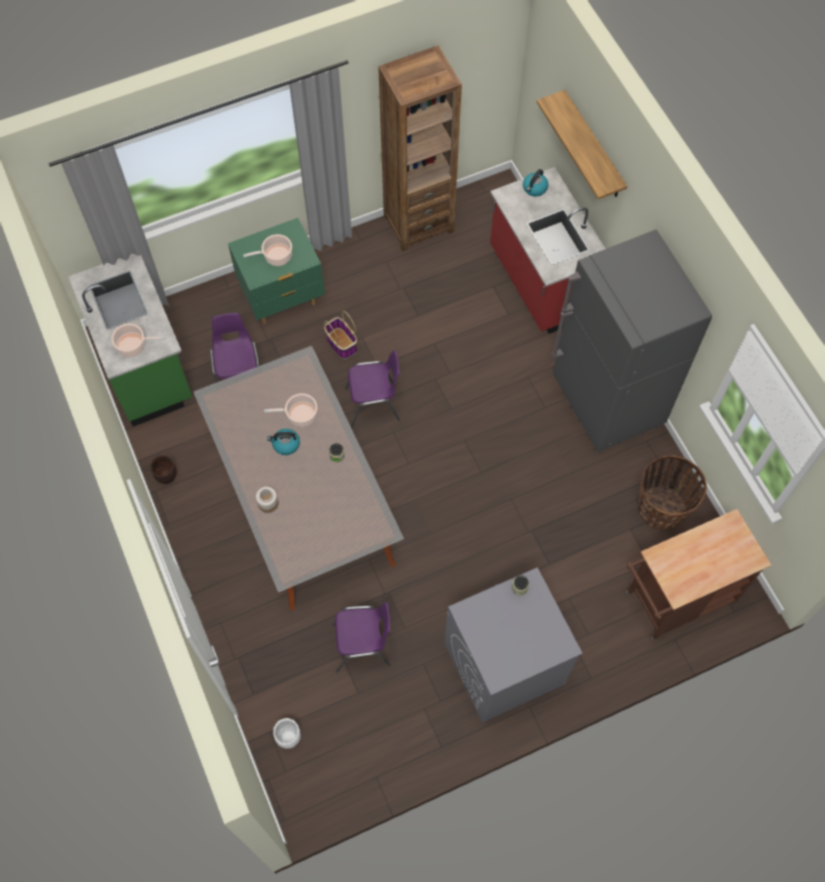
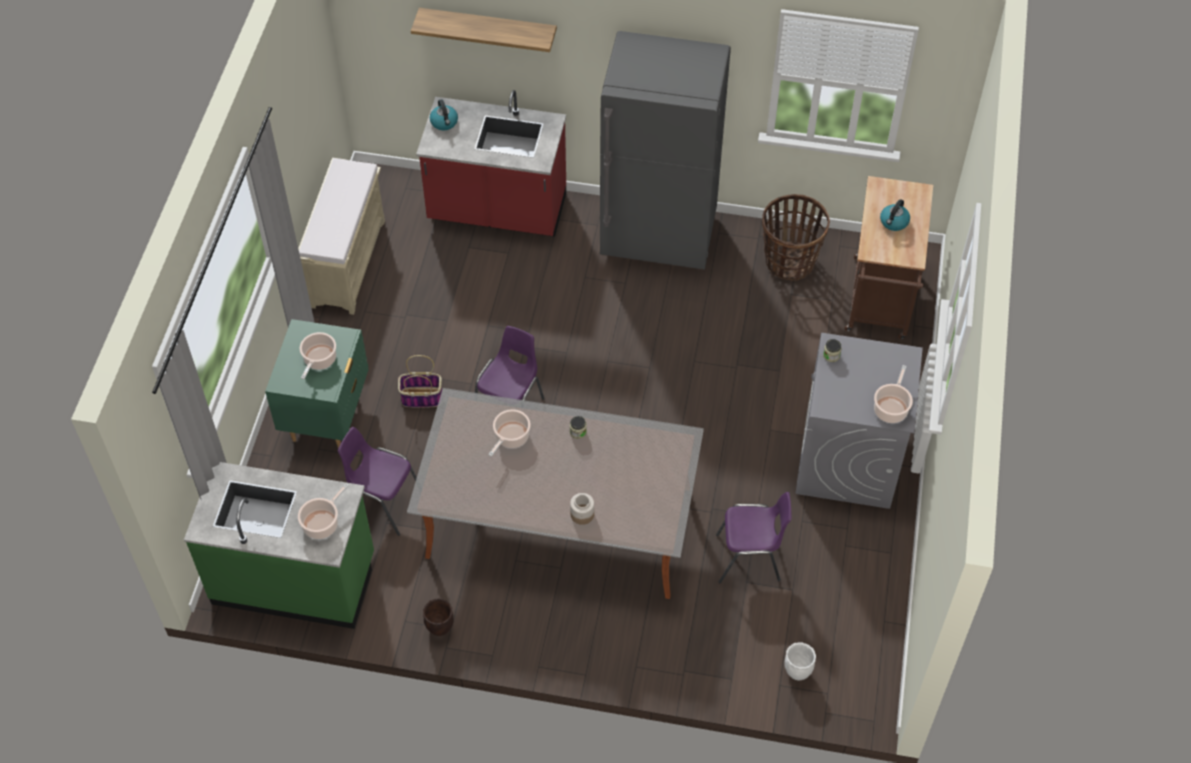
camera: 55 degrees left, 10 degrees down
(285, 444) = (532, 466): kettle -> kettle (894, 222)
(363, 646) = (750, 559): purple chair -> purple chair turned 60 degrees clockwise
(418, 223) = (347, 262): brown bookcase -> beige bench
(501, 663) = (891, 408): none -> cooking pot

